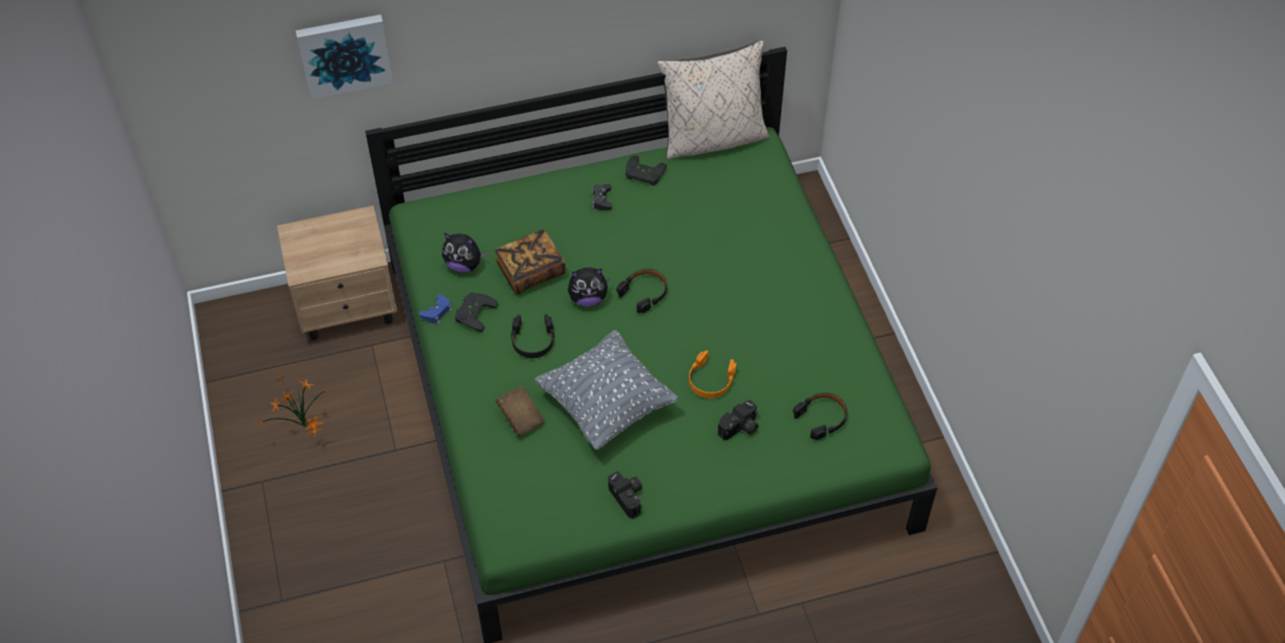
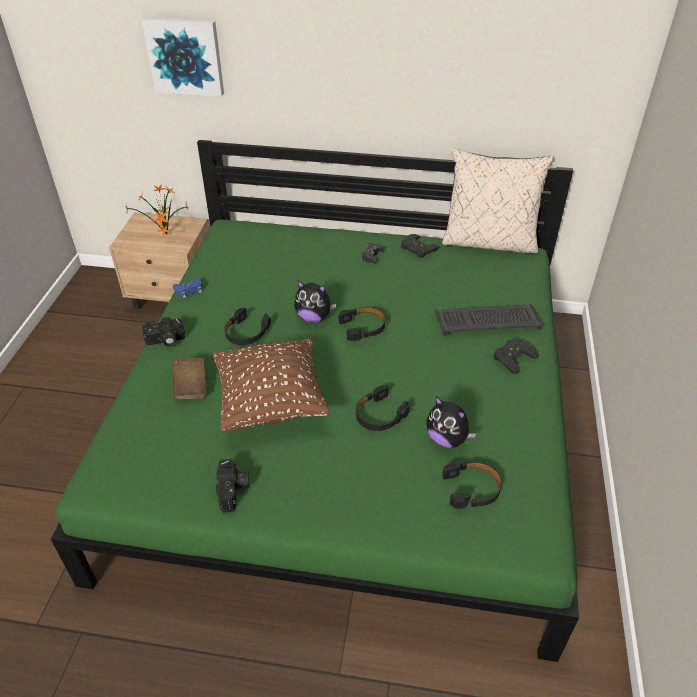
camera: 25 degrees right, 10 degrees down
(304, 427) = (83, 361): potted plant -> potted plant (166, 235)
(464, 265) = (234, 266): plush toy -> plush toy (447, 439)
(473, 312) = (216, 299): black game controller -> black game controller (512, 356)
(530, 271) = (281, 285): book -> none
(606, 405) = (271, 403): grey pillow -> brown pillow
(710, 380) = (379, 415): orange headphones -> black headphones
(740, 428) = (382, 468): camera -> camera (165, 341)
(758, 241) = (488, 320): none -> keyboard

